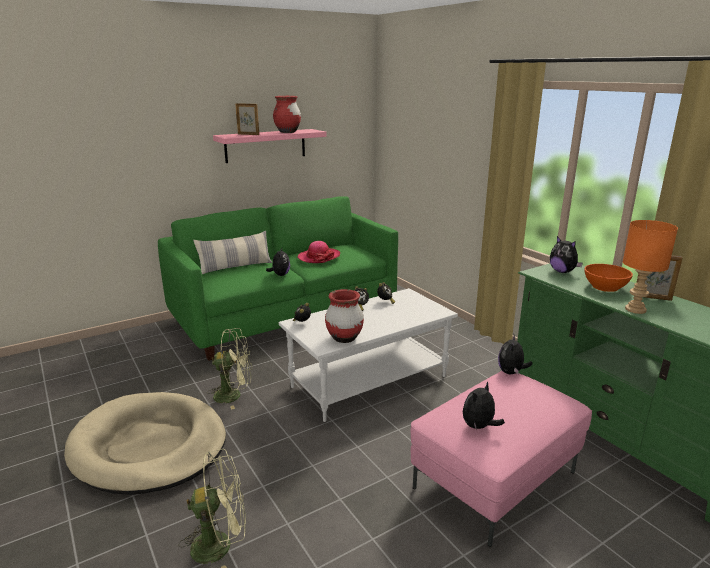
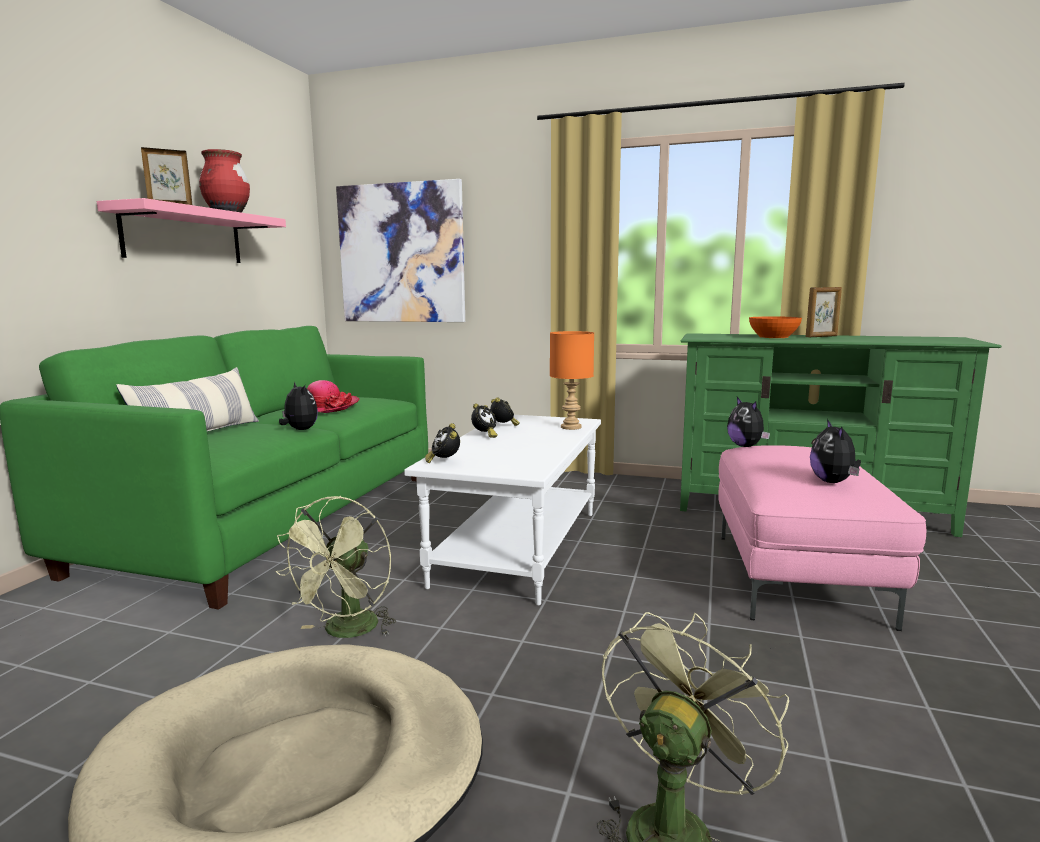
camera: 40 degrees left, 10 degrees down
(234, 395) = (346, 632): green fan -> green fan turned 150 degrees clockwise
(344, 338) = (536, 460): red vase -> none
(413, 149) = (401, 253): none -> picture
(562, 271) = (713, 336): plush toy -> none
(635, 309) = (836, 340): orange table lamp -> orange table lamp (571, 427)

